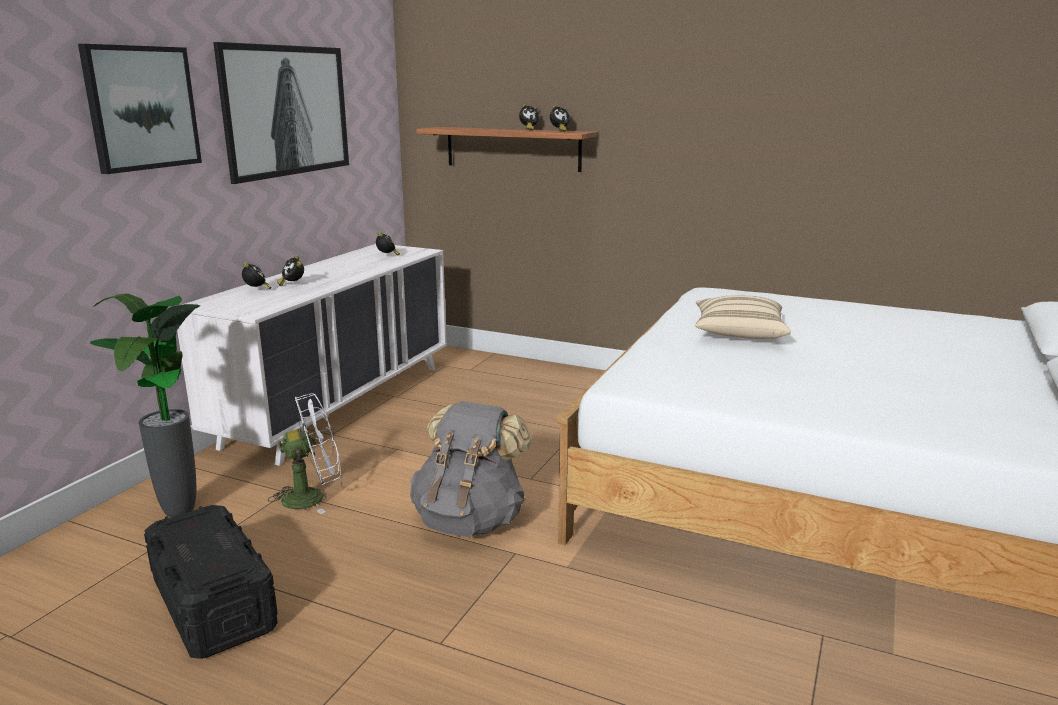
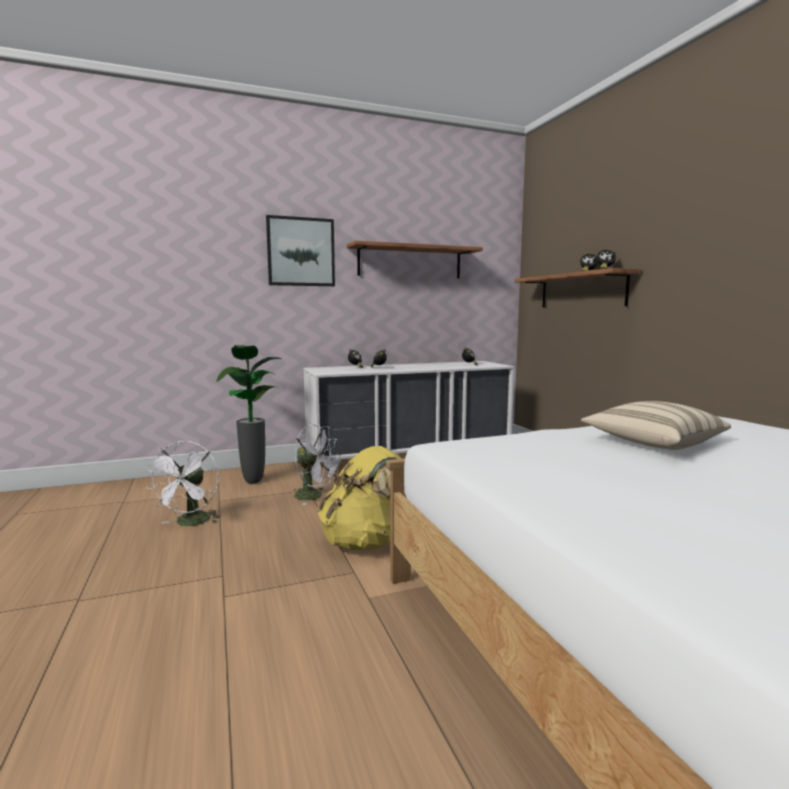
camera: 45 degrees right, 10 degrees down
(213, 603) = (190, 523): black storage box -> white fan
(286, 111) = (410, 262): picture -> shelf
(470, 520) = (365, 541): grey backpack -> yellow backpack

